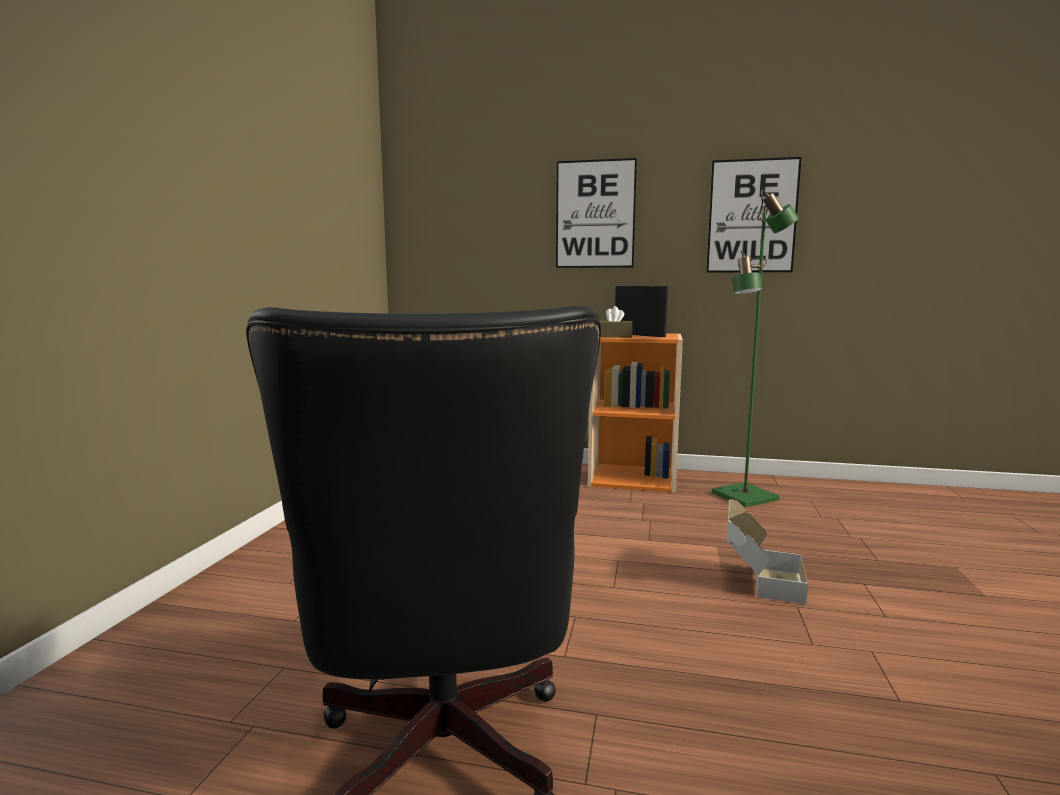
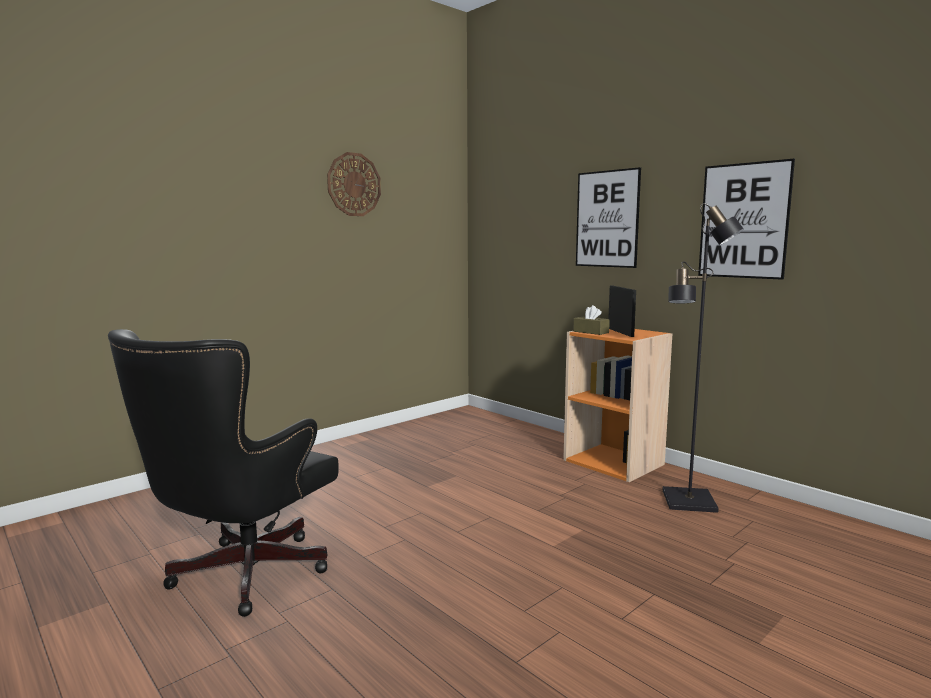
camera: 35 degrees right, 0 degrees up
(281, 140) = (354, 184): none -> wall clock
(744, 496) = (688, 501): green floor lamp -> black floor lamp
(759, 582) = (566, 563): cardboard box -> none

